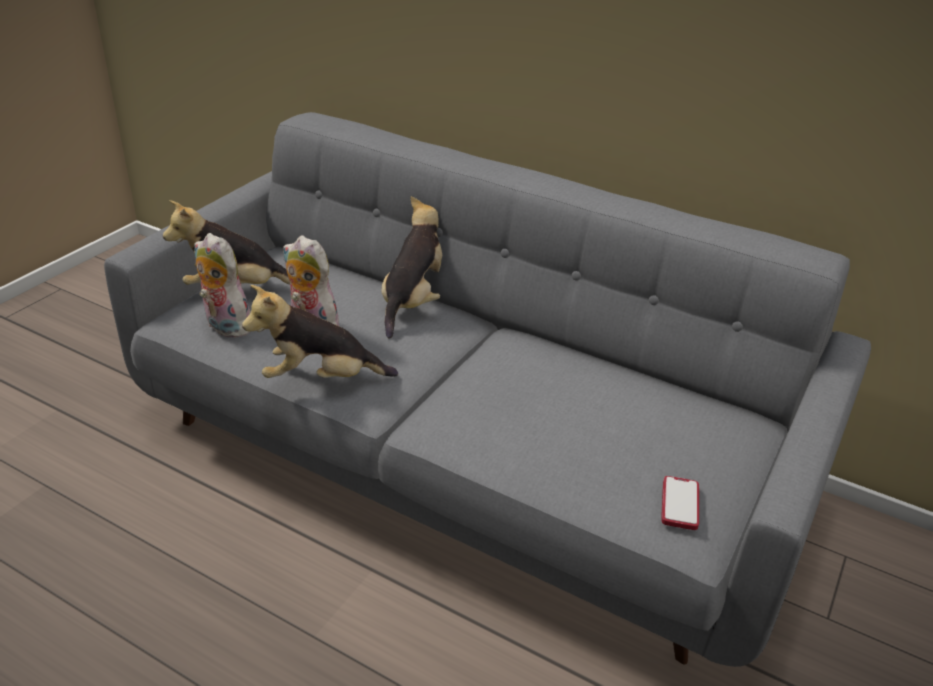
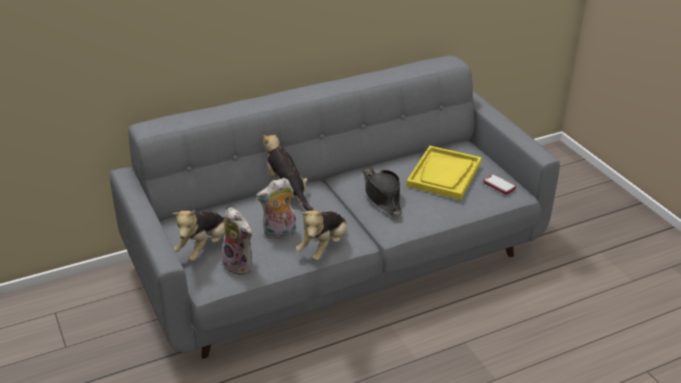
camera: 55 degrees left, 0 degrees up
(224, 326) = (240, 265): plush toy -> plush toy turned 120 degrees counterclockwise
(493, 383) = (382, 196): none -> black hat
(625, 425) = (444, 174): none -> yellow tray

